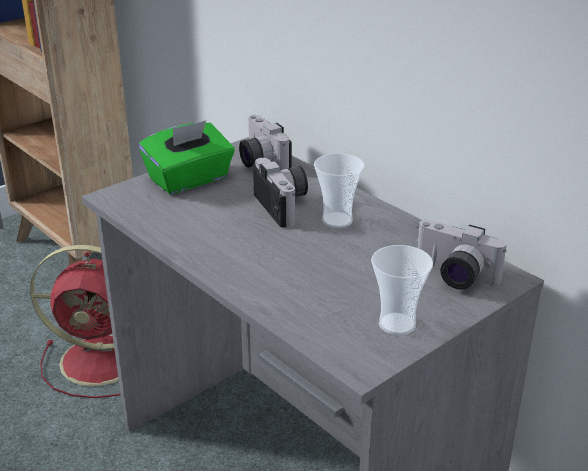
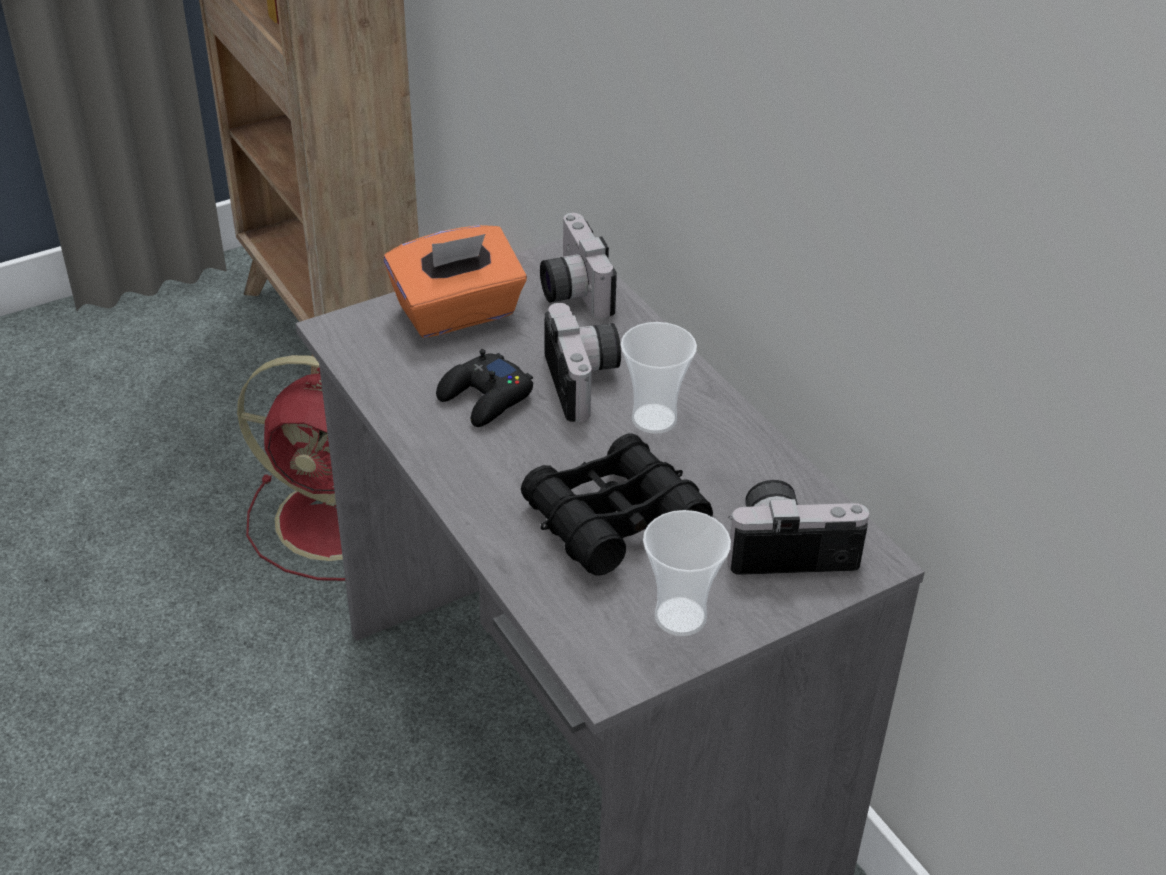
camera: 10 degrees right, 10 degrees up
(189, 180) = (458, 313): green tissue box -> orange tissue box
(222, 221) = (485, 398): none -> black game controller
(331, 276) = (613, 519): none -> black binoculars
(452, 277) = (790, 546): camera -> camera turned 135 degrees clockwise

